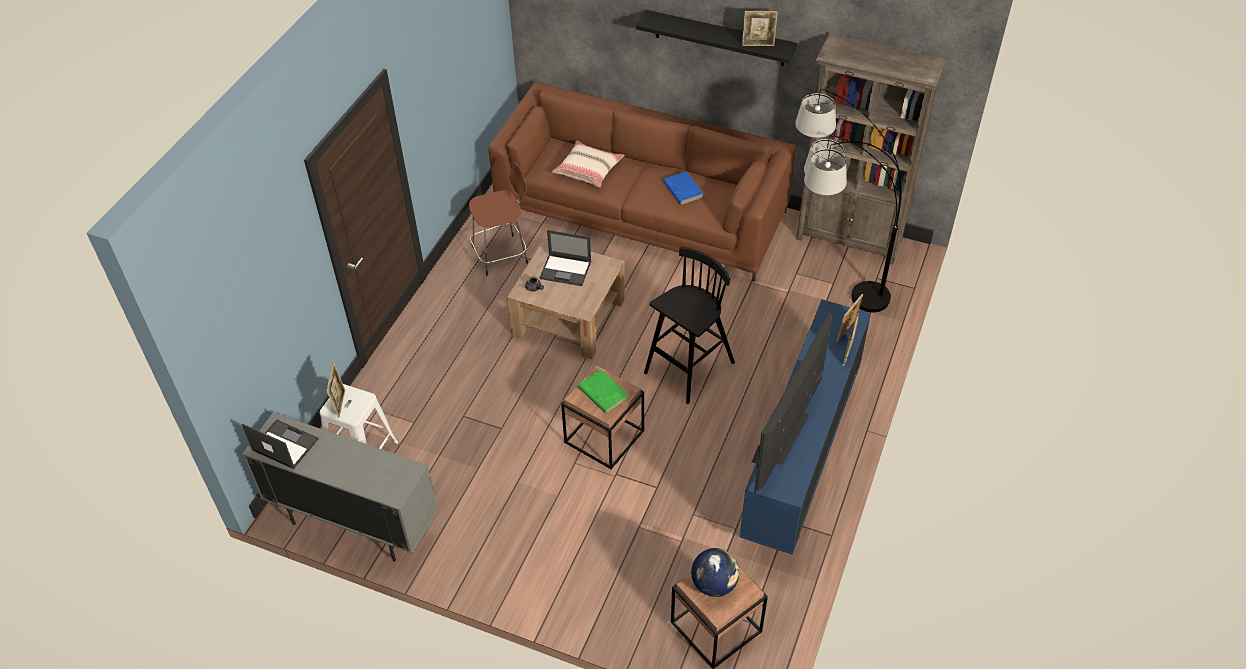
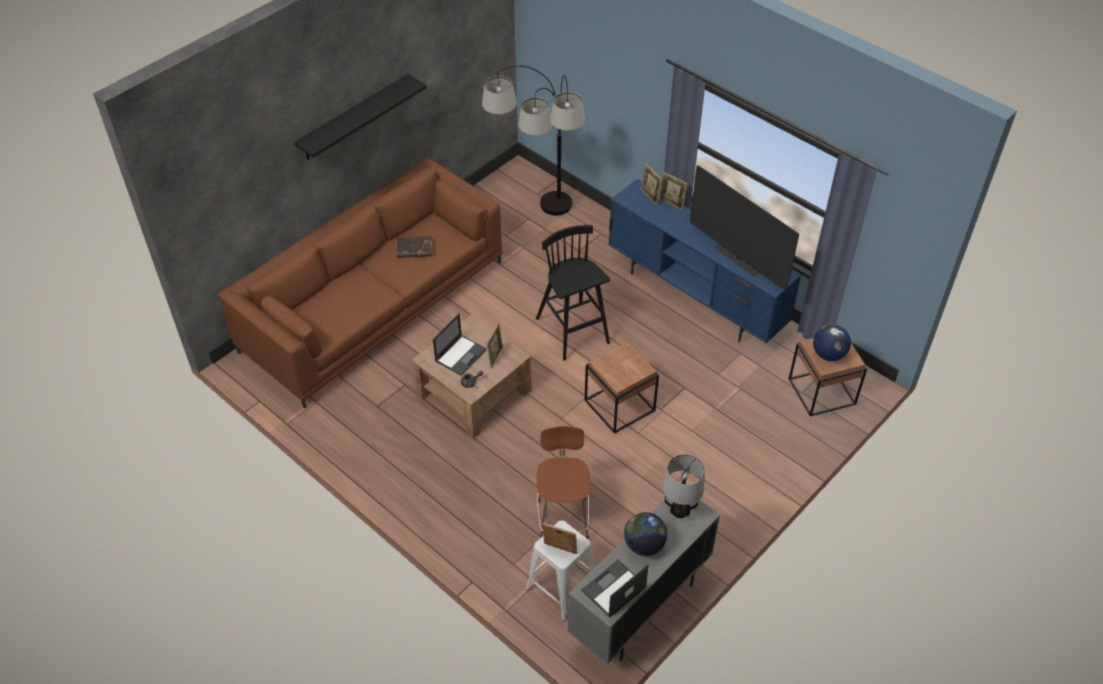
camera: 70 degrees left, 0 degrees up
(342, 455) = (644, 545): none -> globe
(394, 473) = (679, 510): none -> table lamp
(502, 254) = (366, 419): brown stool -> brown stool (563, 517)
(588, 170) = (346, 302): beige pillow -> none
(602, 393) = (621, 366): green book -> none
(682, 190) = (414, 249): blue book -> brown book
(758, 44) = (395, 94): picture frame -> picture frame (495, 357)
(849, 239) = (487, 193): brown bookcase -> none

